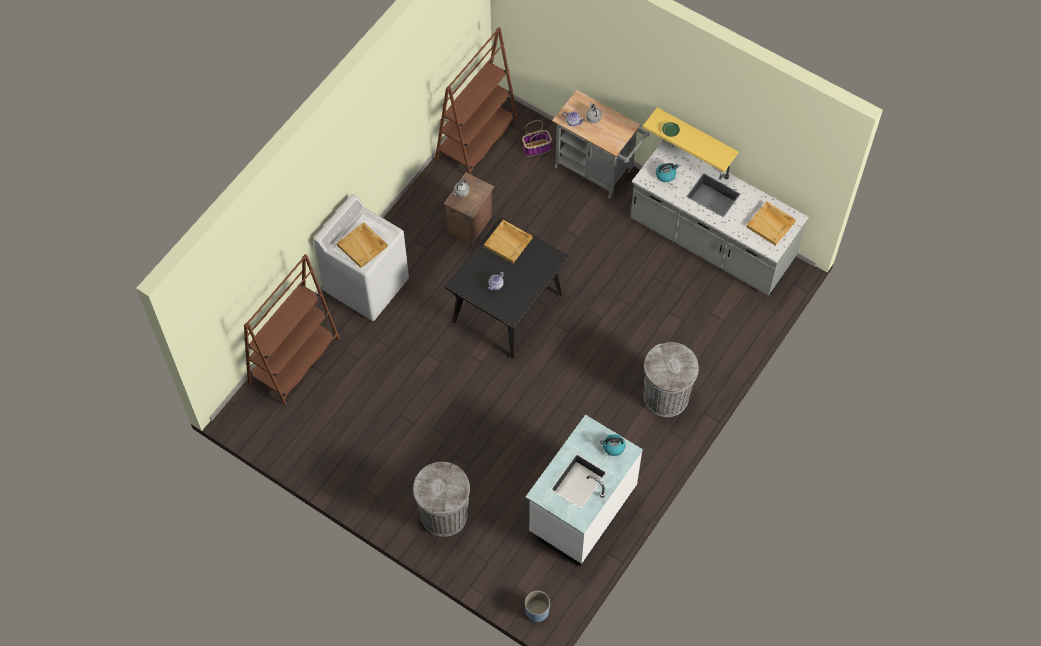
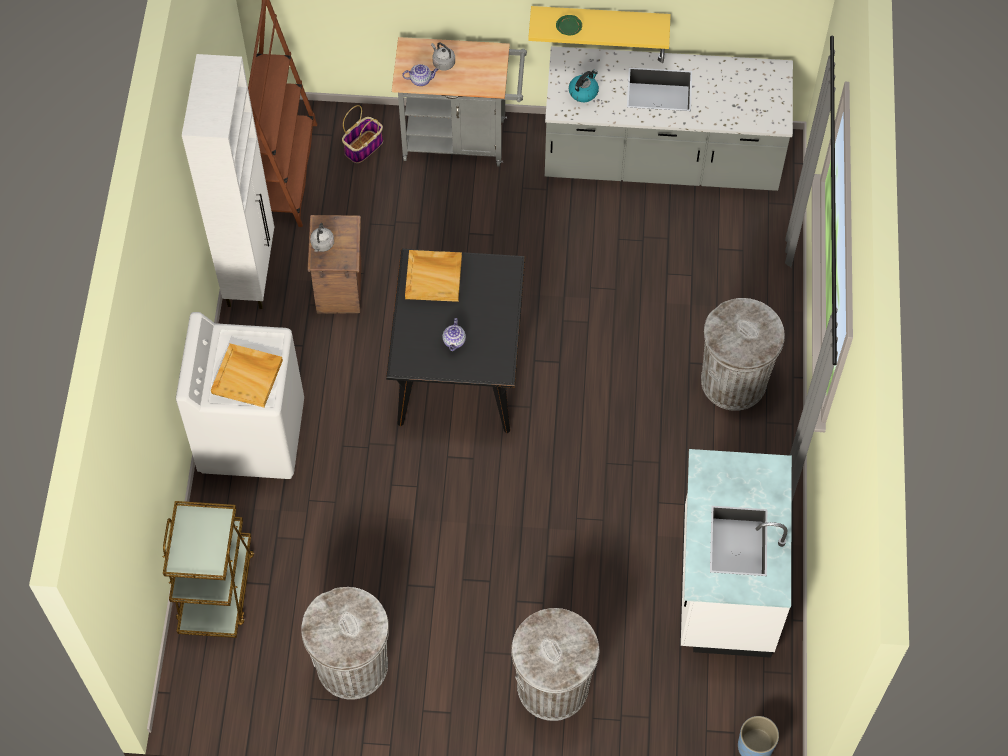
camera: 30 degrees left, 0 degrees up
(294, 361) = (216, 588): brown bookcase -> brown cart
(341, 443) = (352, 666): none -> grey trash can
(425, 190) = (251, 271): none -> white cabinet
(613, 447) = (753, 473): kettle -> none
(771, 224) = (754, 91): beige tray -> none

